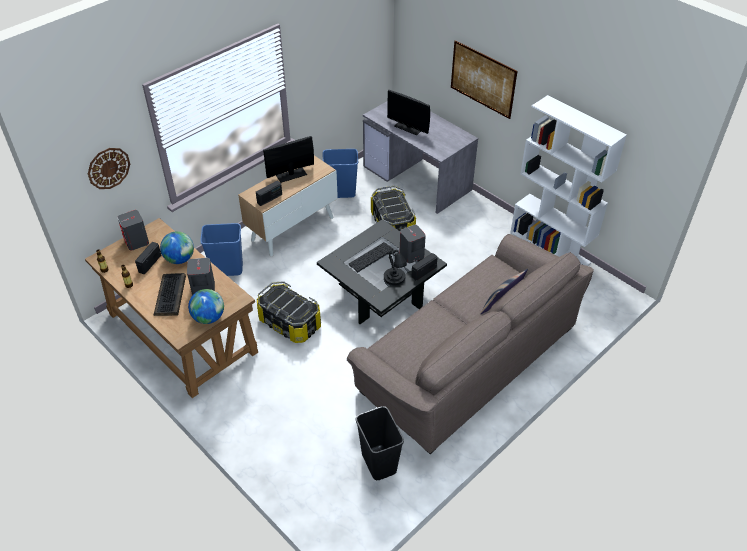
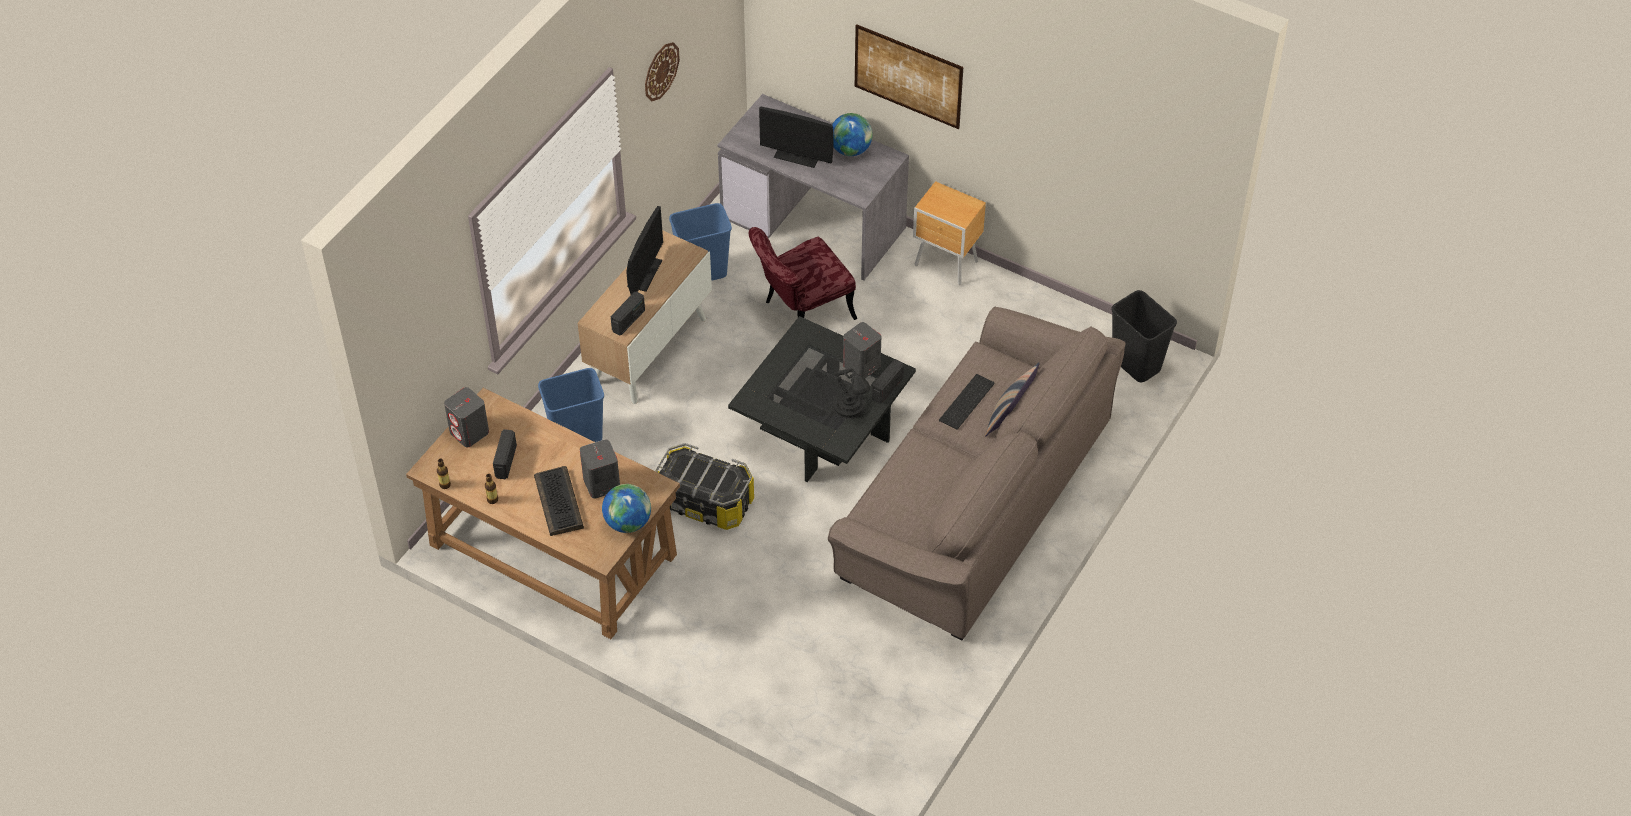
camera: 15 degrees left, 5 degrees up
(108, 168) = (432, 340): wall clock -> wall clock (661, 71)
(180, 259) = (546, 446): globe -> globe (850, 150)
(291, 175) = (644, 273): monitor -> monitor turned 150 degrees clockwise
(371, 257) = (804, 381): keyboard -> keyboard (967, 403)
(379, 463) = (899, 667): black trash can -> black trash can (1137, 364)
(392, 225) = (801, 313): storage box -> red chair
(491, 214) = (947, 265): none -> brown nightstand
(550, 247) = (1048, 303): white bookcase -> none

